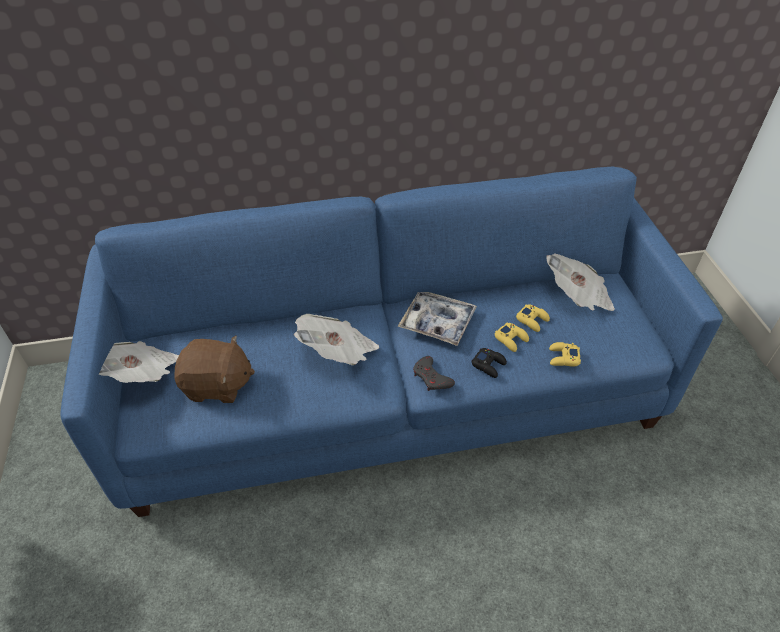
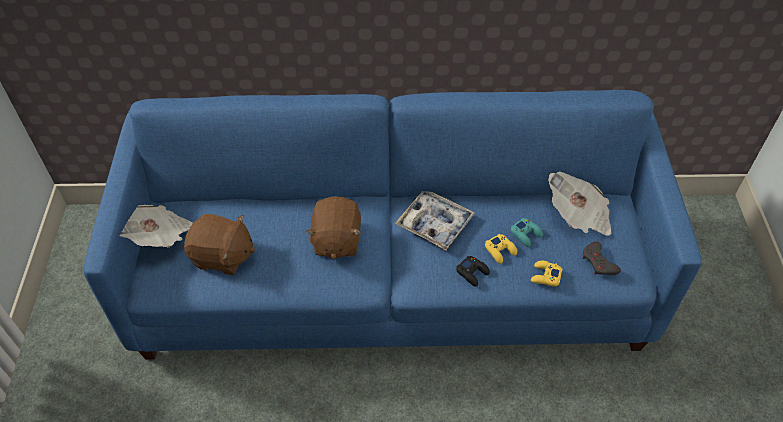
camera: 10 degrees right, 5 degrees up
(338, 352) = (336, 241): newspaper -> brown plush toy
(431, 377) = (416, 277): grey game controller -> grey game controller (599, 262)
(532, 320) = (526, 234): yellow game controller -> turquoise game controller

